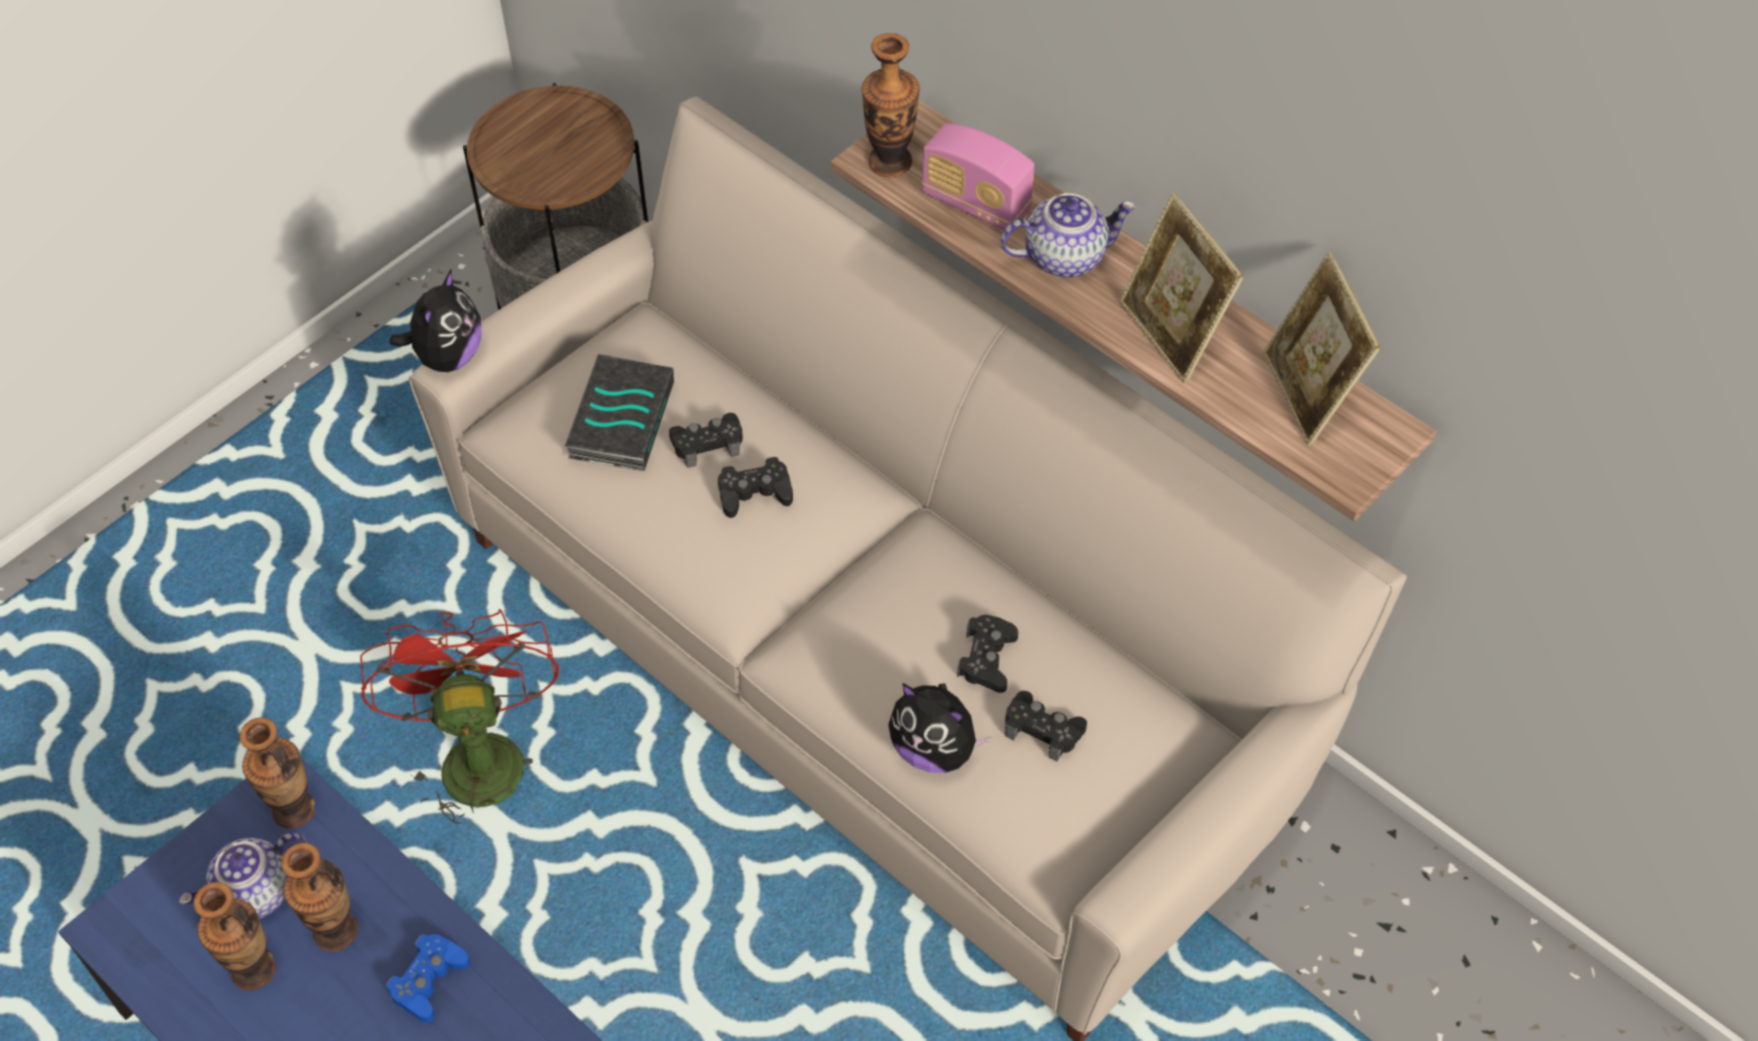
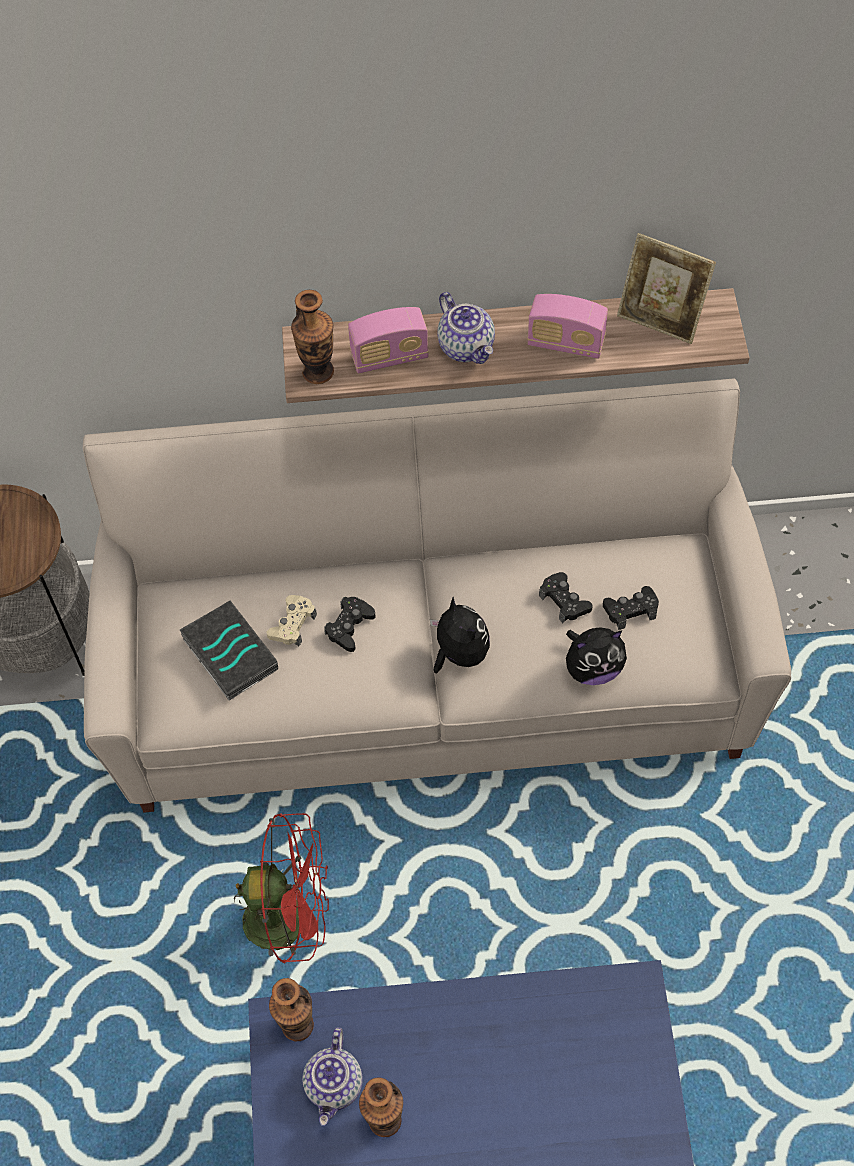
camera: 45 degrees left, 5 degrees up
(335, 931) = (400, 1058): vase -> none
(428, 981) = (478, 1029): blue game controller -> none
(447, 356) = (97, 707): plush toy -> plush toy (459, 653)
(477, 754) = (289, 918): red fan -> red fan turned 150 degrees clockwise
(707, 444) = (292, 624): black game controller -> beige game controller
(1065, 256) = (467, 346): teapot -> teapot turned 120 degrees clockwise
(1171, 334) = (566, 343): picture frame -> radio

